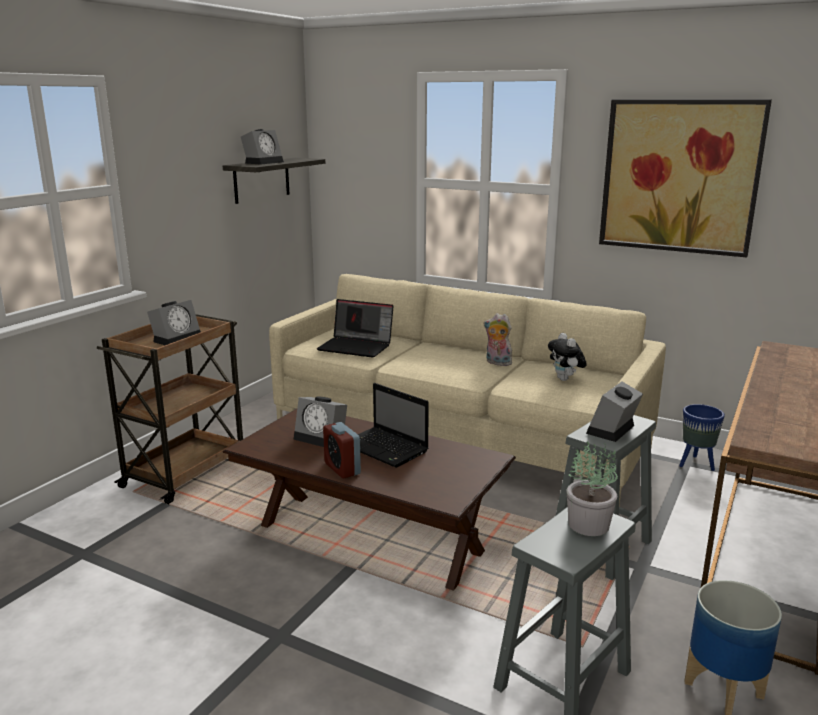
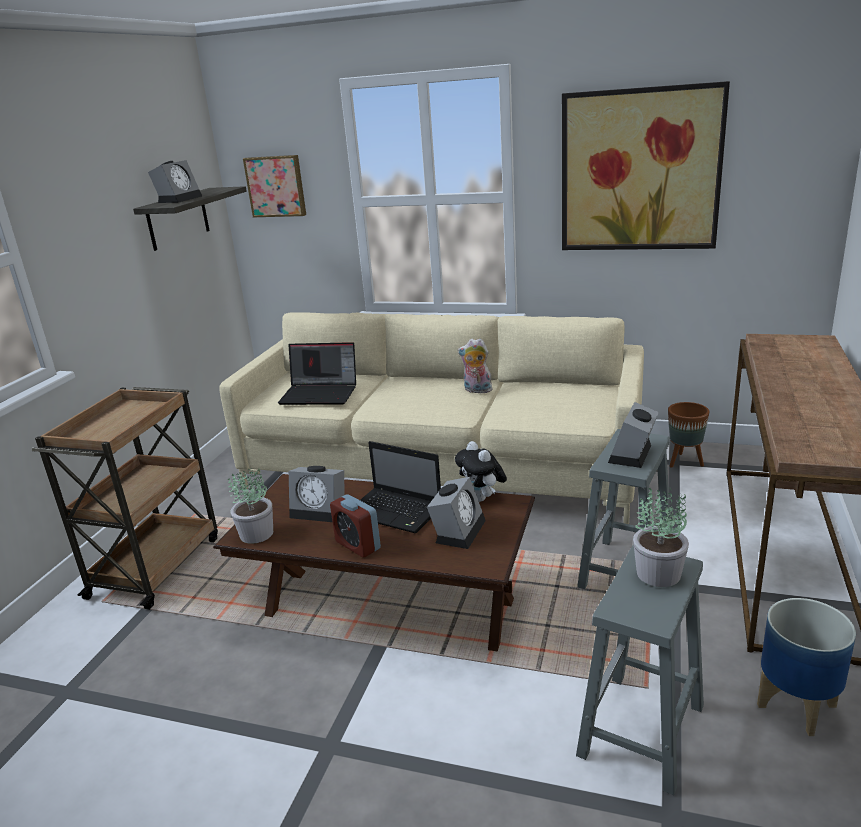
camera: 10 degrees left, 5 degrees up
(177, 338) = (125, 421): alarm clock -> alarm clock (458, 530)
(262, 447) = (257, 534): none -> potted plant
(352, 162) = (276, 186): none -> picture
(565, 379) = (554, 400): plush toy -> plush toy (482, 498)
(696, 464) = (684, 462): blue planter -> brown planter

